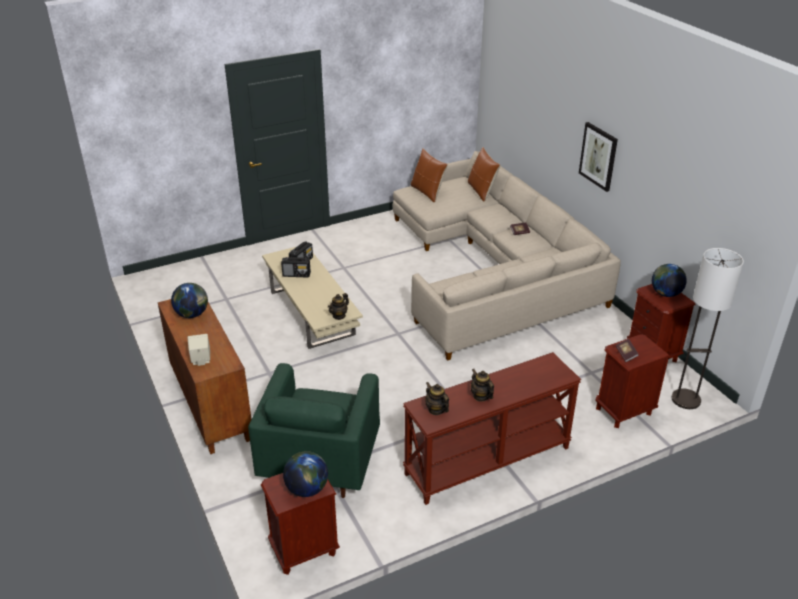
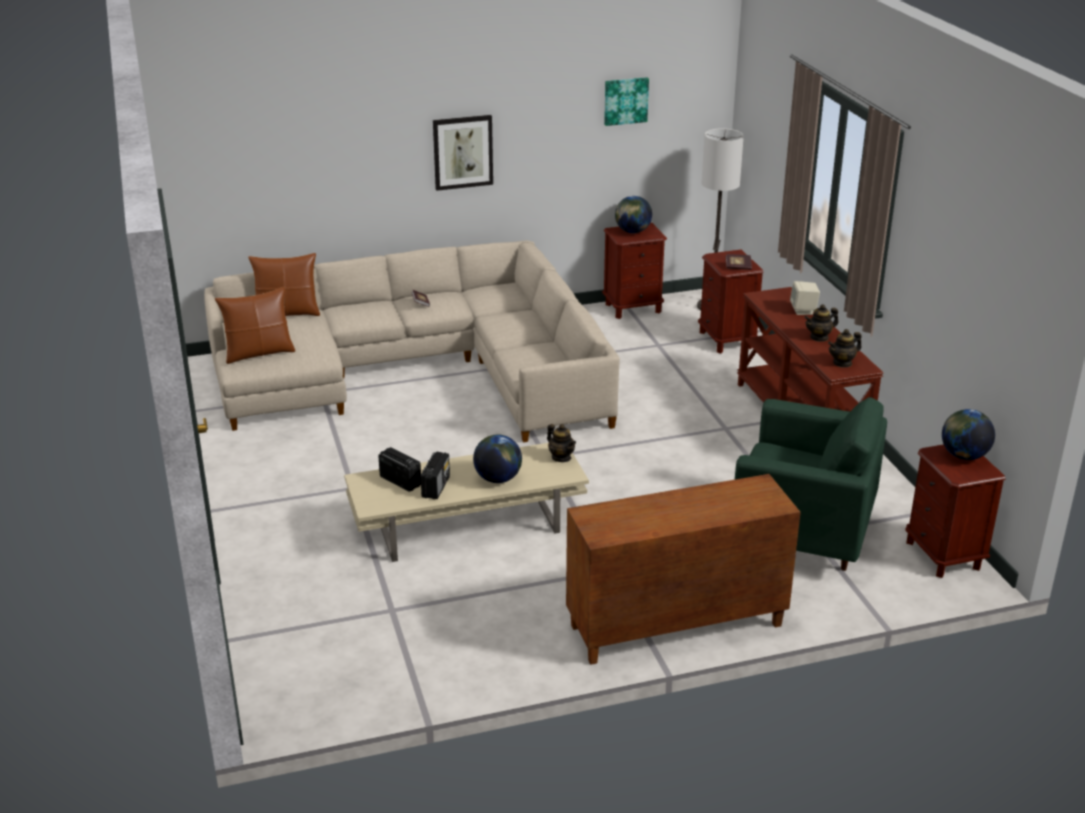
camera: 80 degrees left, 5 degrees down
(192, 314) = (633, 515): globe -> globe (498, 478)
(201, 360) = (748, 507): beige speaker -> beige speaker (803, 310)
(700, 186) = (625, 101): none -> picture

